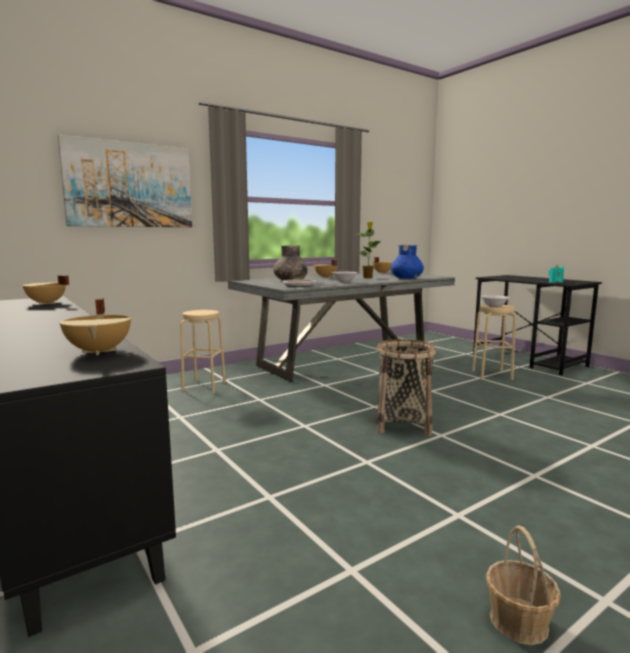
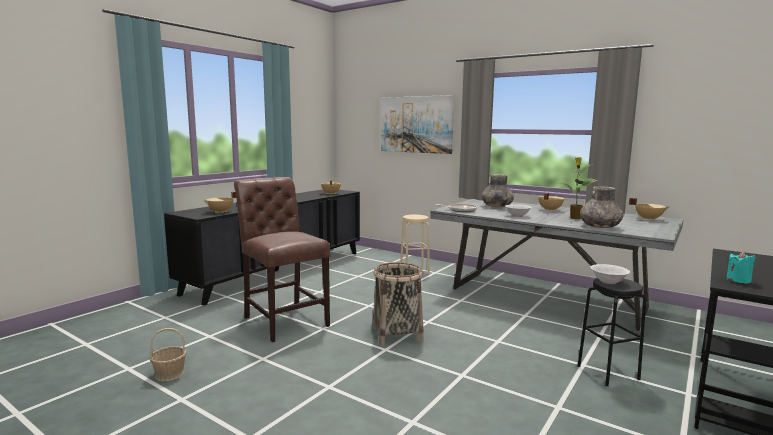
camera: 70 degrees right, 0 degrees up
(317, 487) = (284, 319): none -> brown chair
(406, 278) = (600, 227): blue vase -> grey vase
(491, 375) = (608, 372): beige stool -> black stool

